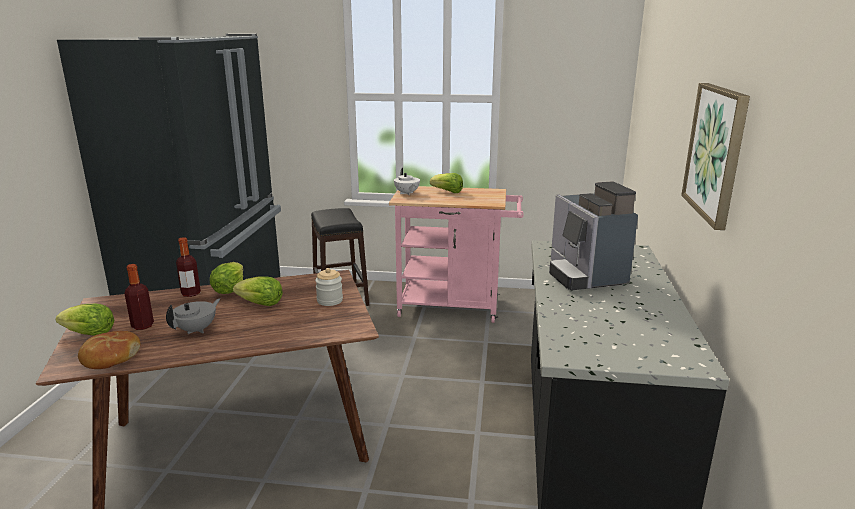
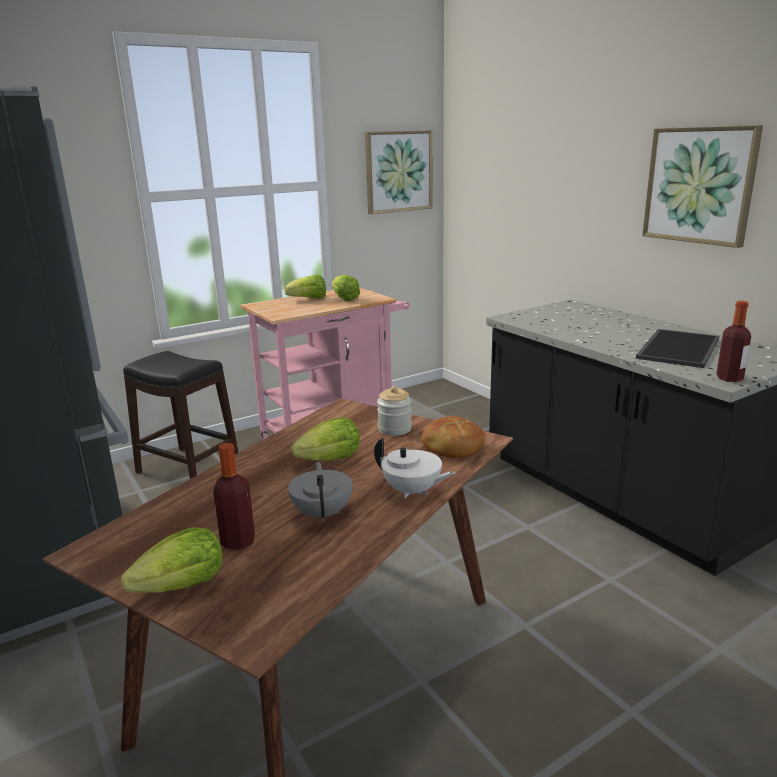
camera: 40 degrees left, 0 degrees up
(110, 358) = (290, 592): bread -> bread (452, 447)
(191, 293) = (210, 485): bottle -> bottle (729, 378)
(229, 289) = (251, 462): lettuce -> lettuce (345, 299)
(406, 193) = (269, 309): white teapot -> white teapot (412, 491)
(577, 92) = (398, 171): none -> picture
(584, 275) = (590, 329): coffee machine -> none
(609, 316) = (677, 348): none -> tray

